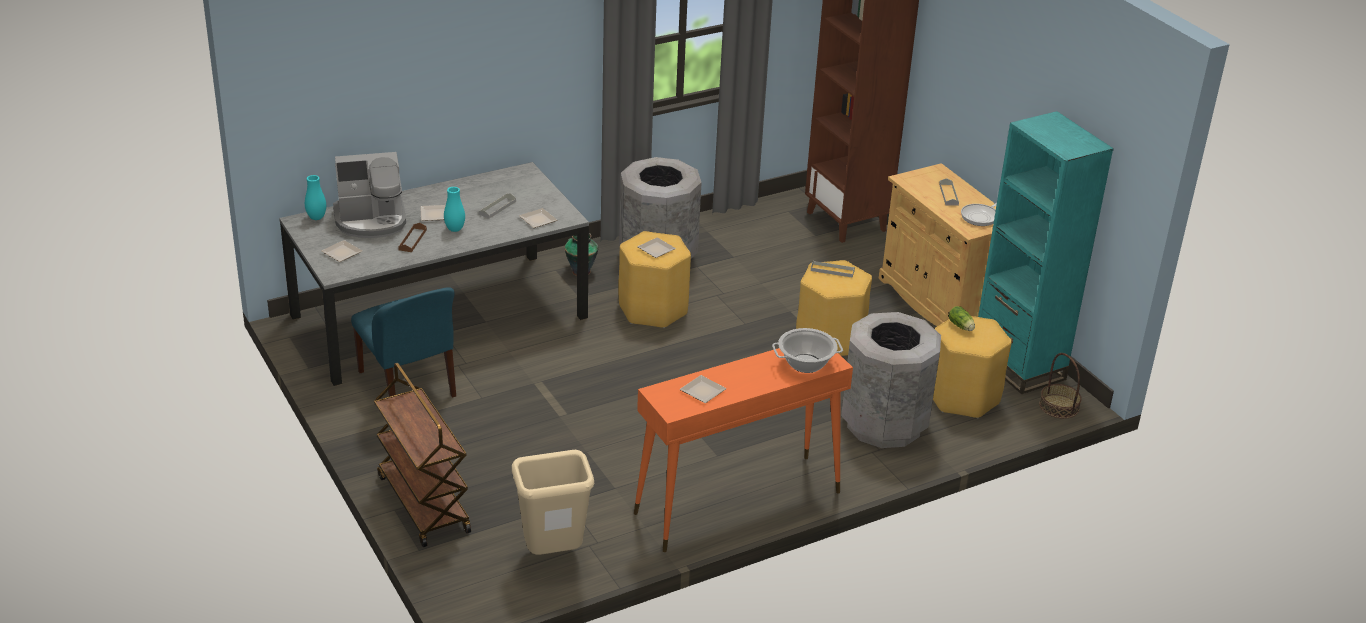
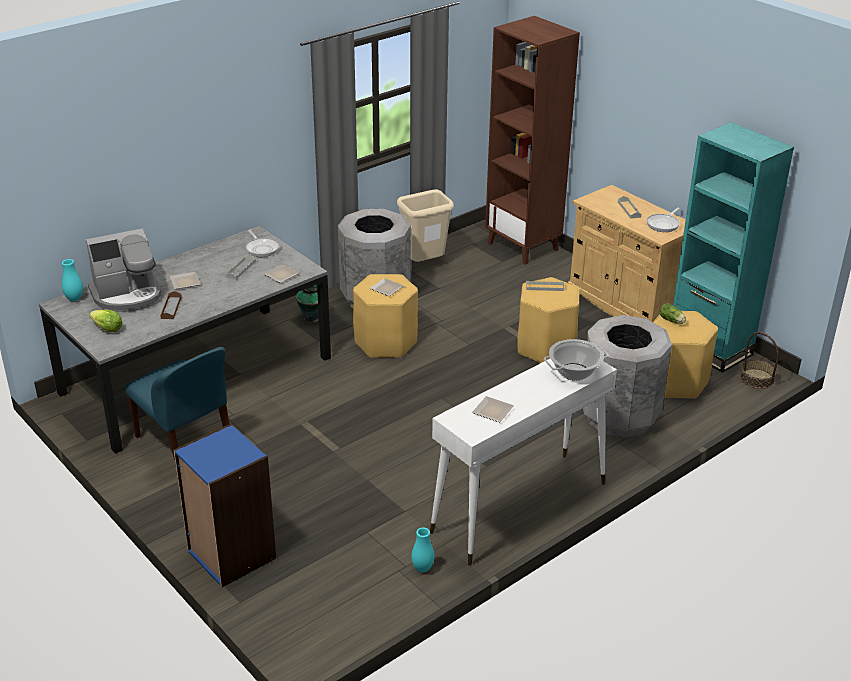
camera: 10 degrees left, 0 degrees up
(341, 254) = (107, 329): plate -> lettuce
(422, 503) = (230, 555): brown cart -> blue bookcase
(455, 229) = (207, 293): turquoise vase -> turquoise vase (422, 568)
(526, 188) = (261, 248): none -> frying pan
(553, 555) = (369, 585): beige trash can -> beige trash can (425, 265)
(737, 503) = (518, 508): orange console table -> white console table

